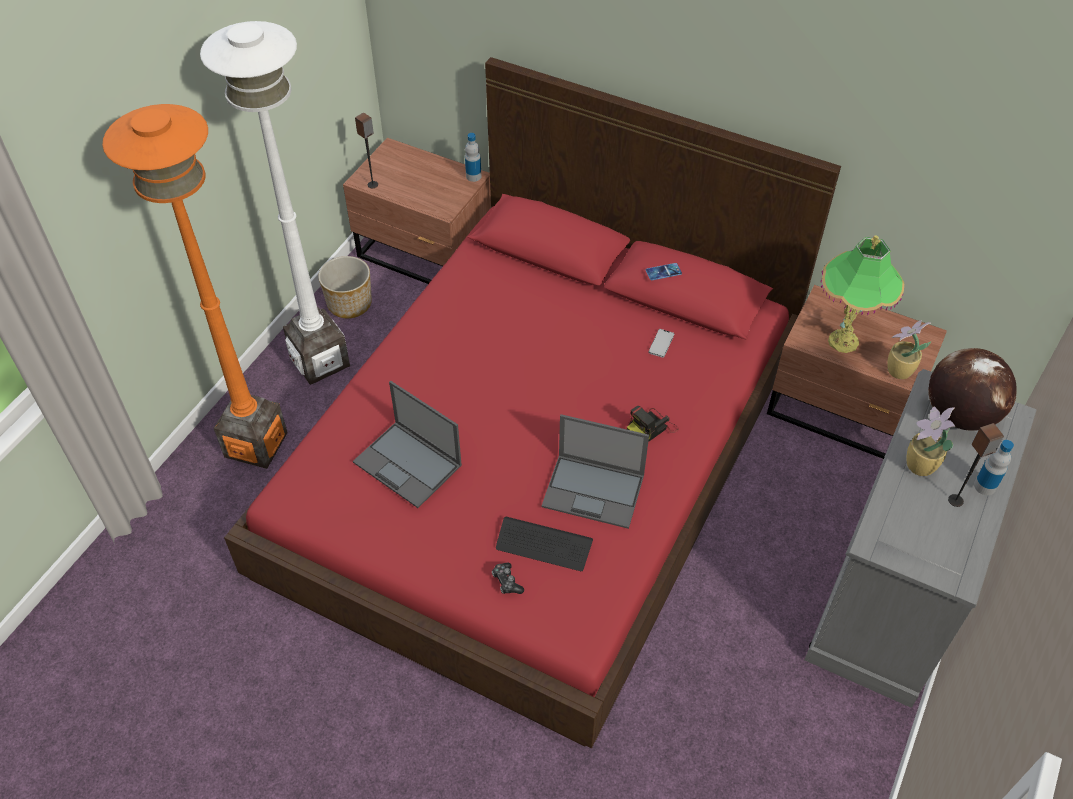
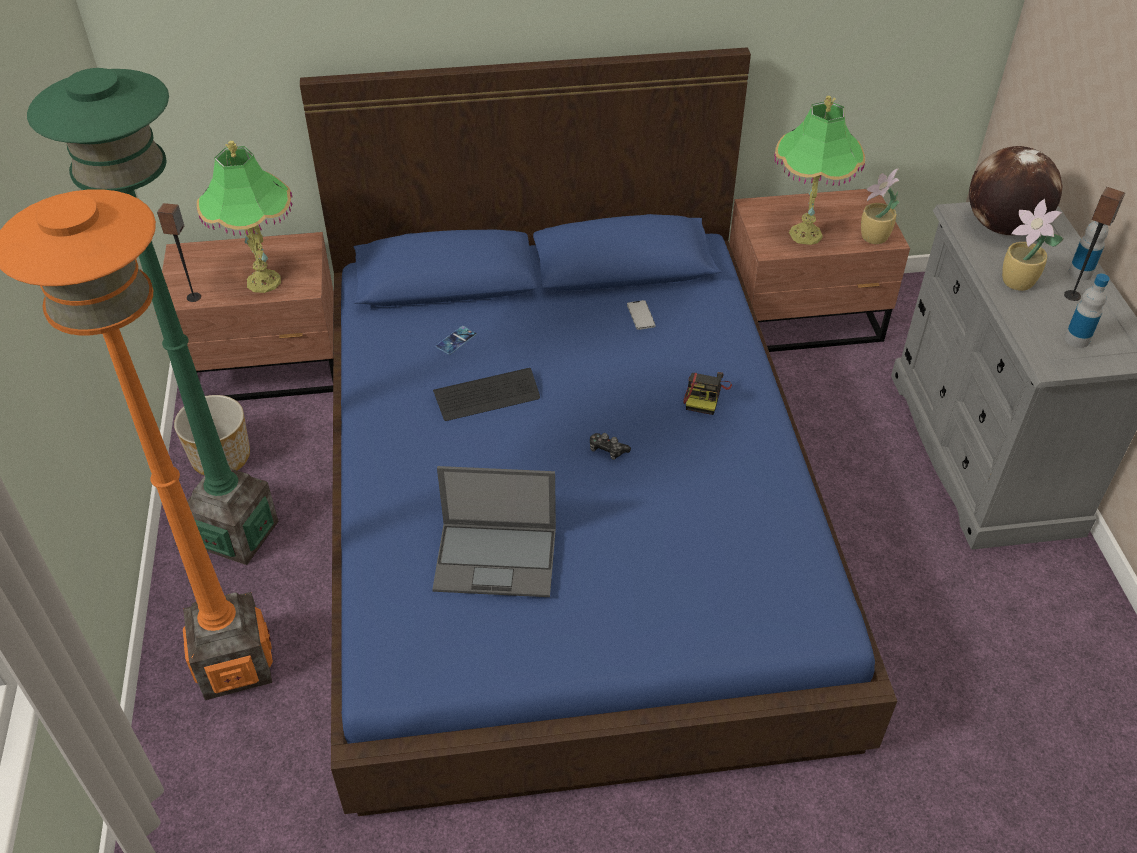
camera: 35 degrees left, 5 degrees down
(319, 361) = (236, 534): white floor lamp -> green floor lamp
(423, 194) = (264, 281): none -> table lamp
(473, 176) = (306, 242): bottle -> bottle (1077, 339)
(507, 582) = (709, 616): game controller -> game controller (607, 450)
(538, 458) = (569, 505): red bed -> blue bed
(543, 545) = (709, 559): keyboard -> keyboard (487, 396)
(594, 491) = (708, 481): laptop -> none
(663, 272) = (600, 242): phone -> phone (456, 340)

